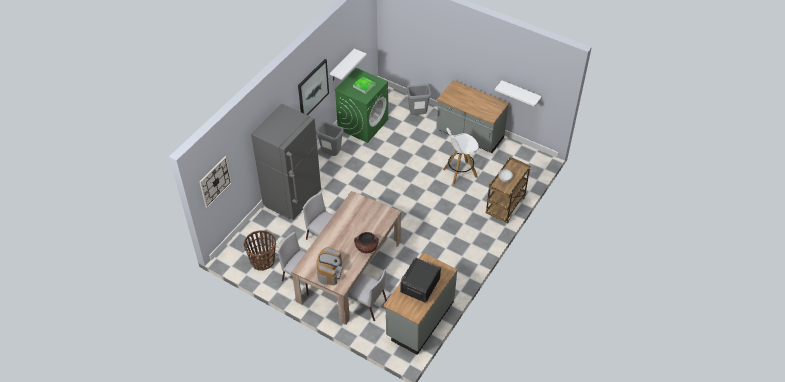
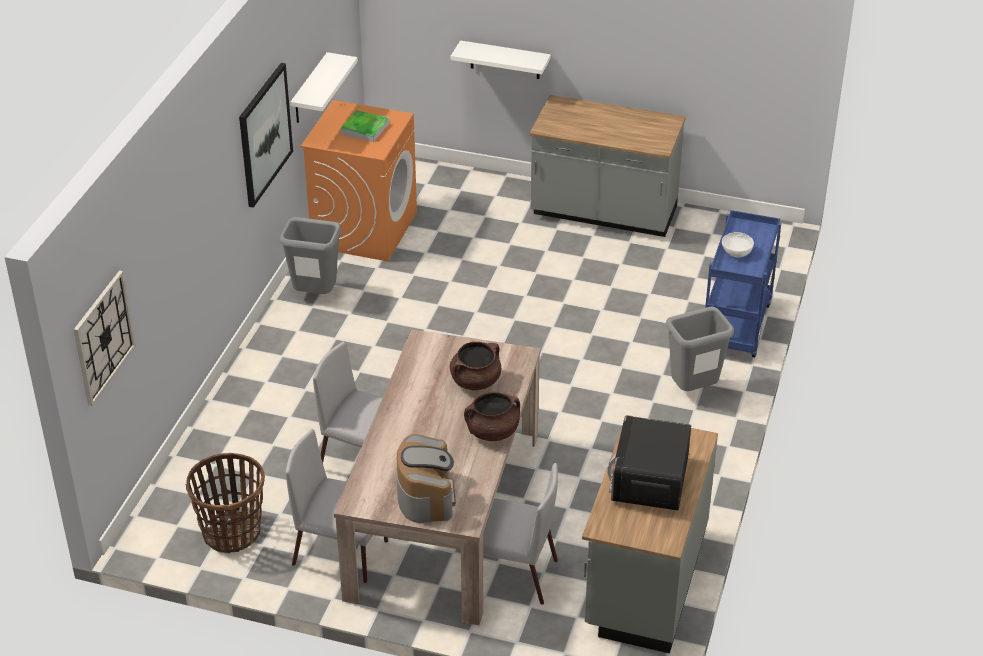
camera: 15 degrees left, 10 degrees down
(293, 199) = (259, 396): grey fridge -> none
(363, 124) = (364, 229): green washing machine -> orange washing machine
(368, 222) = (475, 381): none -> brown cooking pot
(417, 115) = (477, 194): grey trash can -> grey trash can (693, 391)
(459, 173) = (612, 284): white stool -> none
(505, 207) = (737, 329): brown cart -> blue cart
(520, 93) = (710, 86): white shelf -> white shelf (505, 60)

